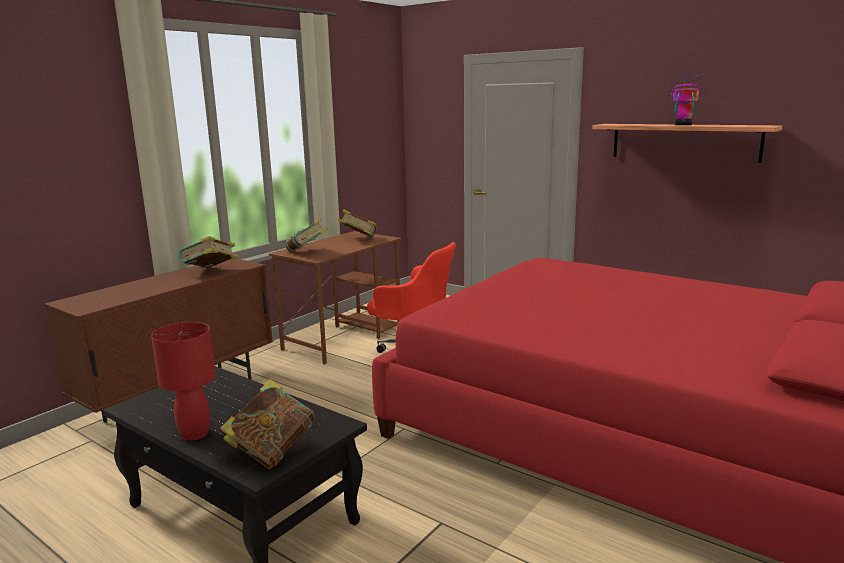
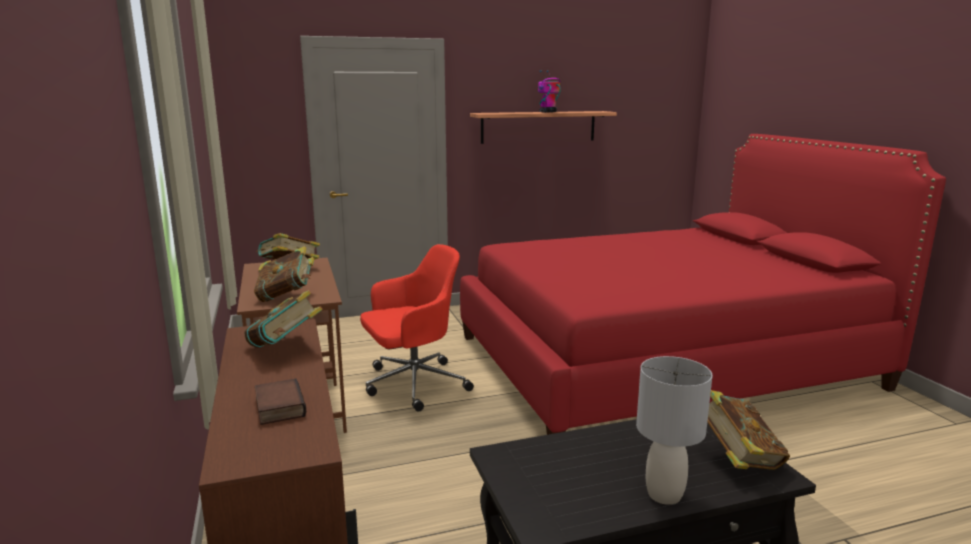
camera: 55 degrees left, 0 degrees up
(131, 291) = (278, 407): none -> book
(194, 434) = (665, 495): red table lamp -> grey table lamp

